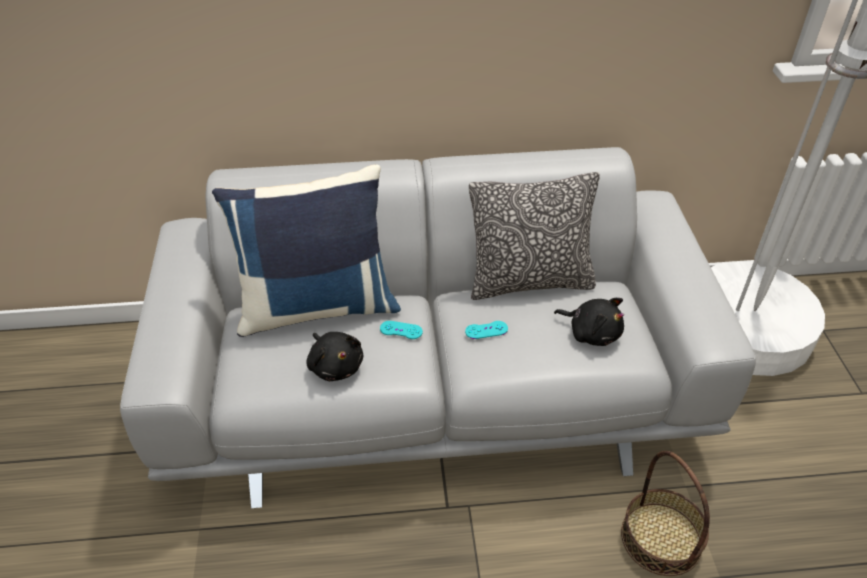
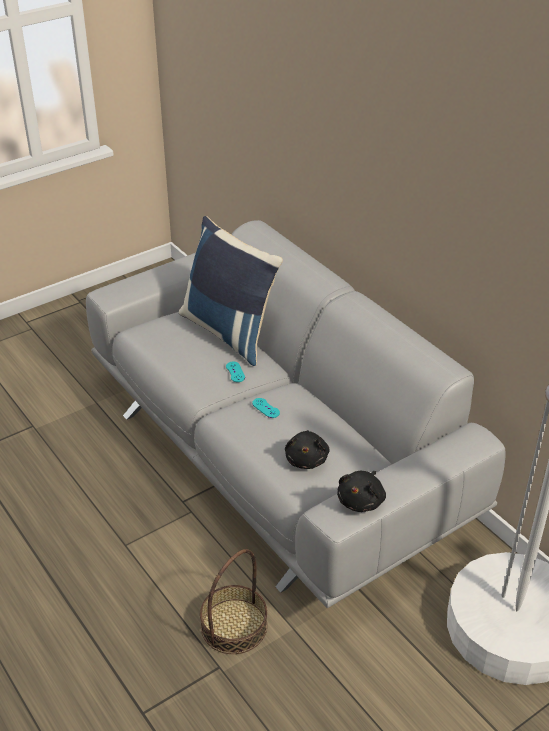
camera: 60 degrees right, 5 degrees down
(335, 365) = (182, 357): black plush toy -> black plush toy (361, 501)
(529, 282) = (341, 416): pillow -> none

